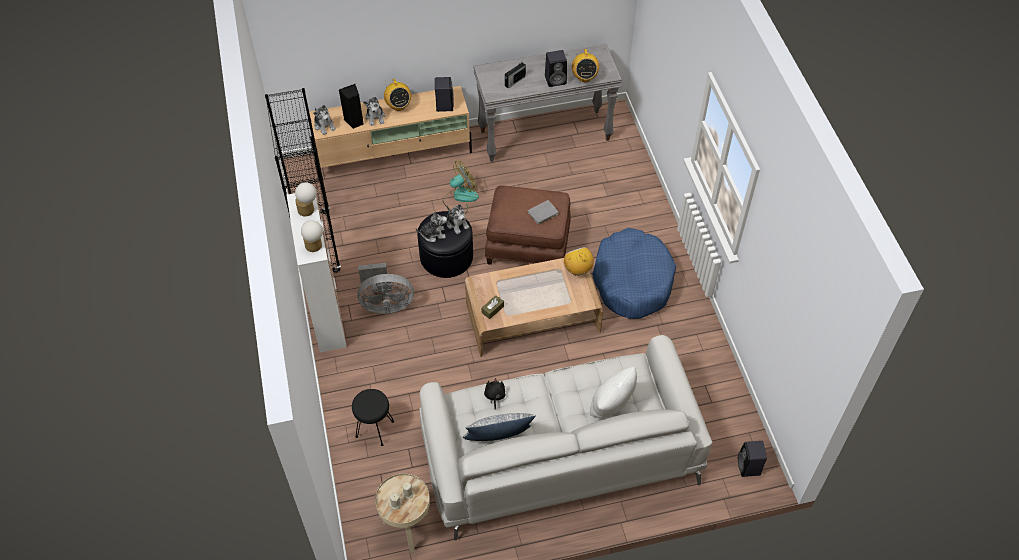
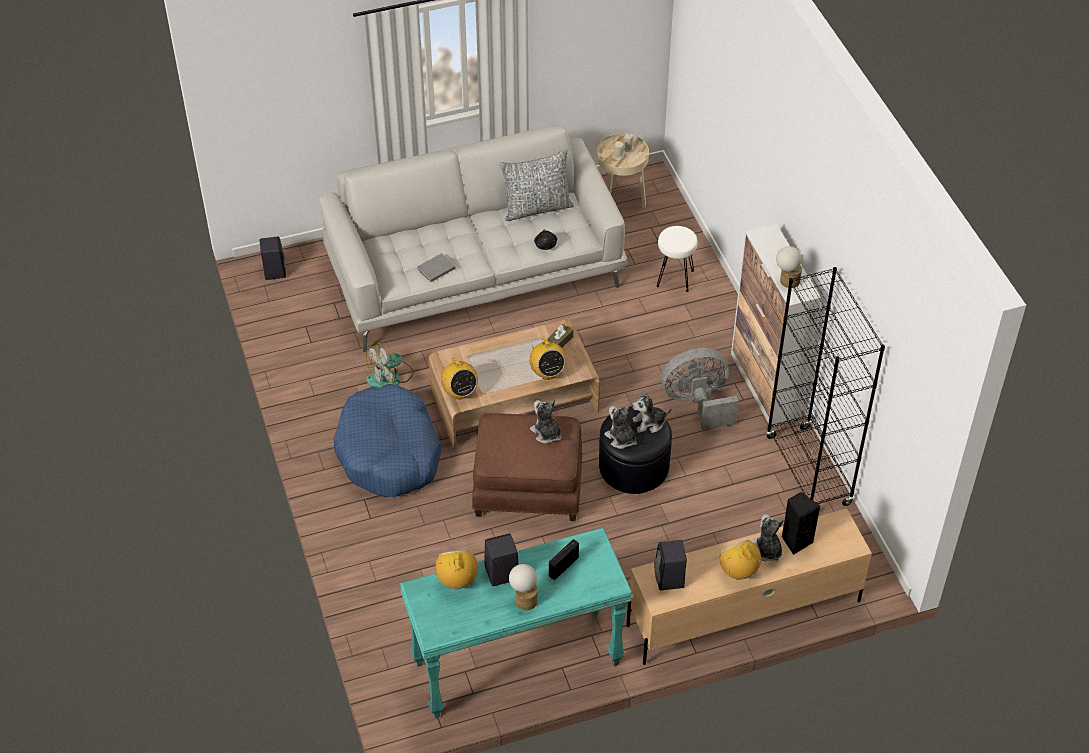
camera: 175 degrees right, 5 degrees down
(314, 247) = (764, 242): table lamp -> table lamp (524, 598)
(324, 126) = (837, 530): plush toy -> plush toy (546, 433)
(375, 429) = (674, 278): black stool -> white stool
(460, 198) = (630, 550): fan -> fan (390, 377)
(506, 282) = (547, 372): none -> radio
(544, 213) = (507, 436): grey book -> grey book (435, 269)
(545, 135) = (517, 665): grey console table -> turquoise console table
(612, 409) = (420, 240): white pillow -> none

